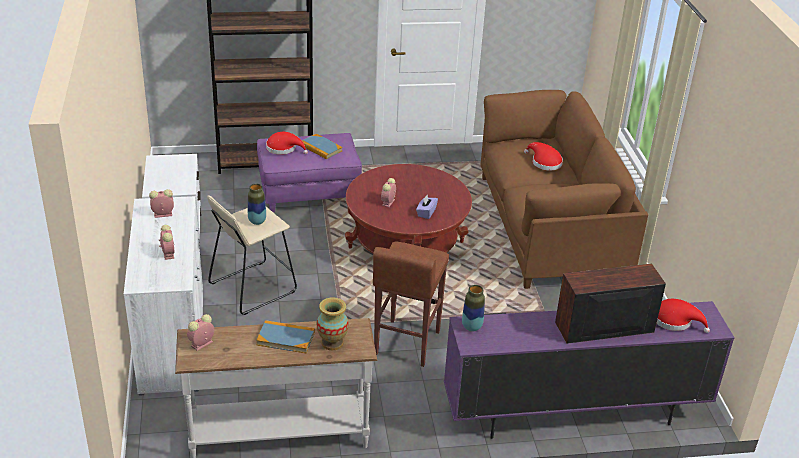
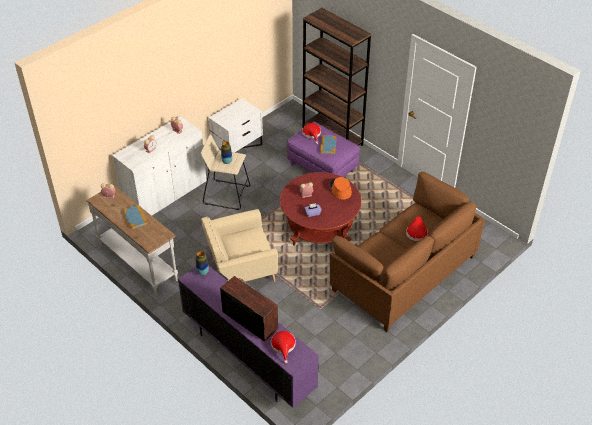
camera: 55 degrees right, 10 degrees up
(332, 343) = (146, 233): vase -> none
(406, 343) = (240, 269): brown stool -> beige armchair
(409, 175) = (340, 189): none -> orange hat

